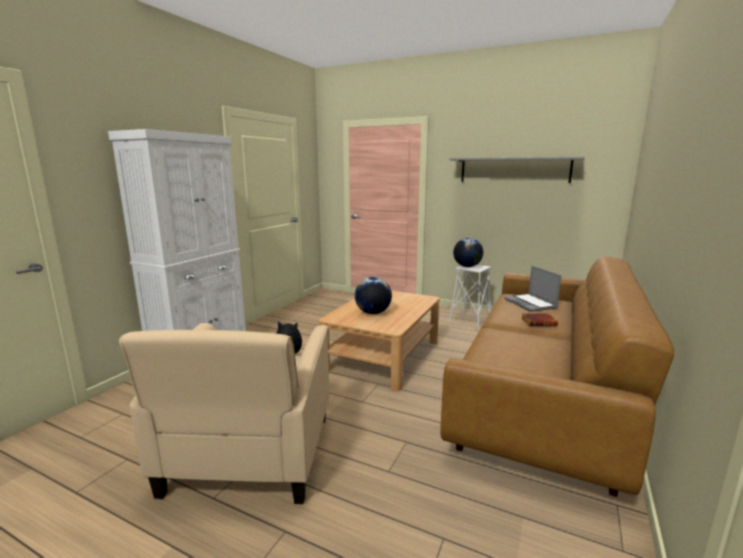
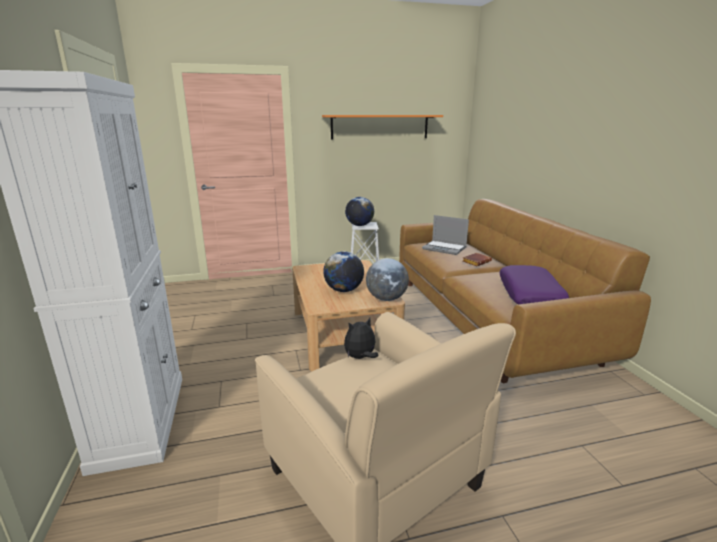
camera: 40 degrees left, 5 degrees up
(391, 327) = (386, 299): none -> globe
(514, 170) = (380, 126): grey shelf -> orange shelf
(532, 365) = (530, 294): none -> purple pillow

